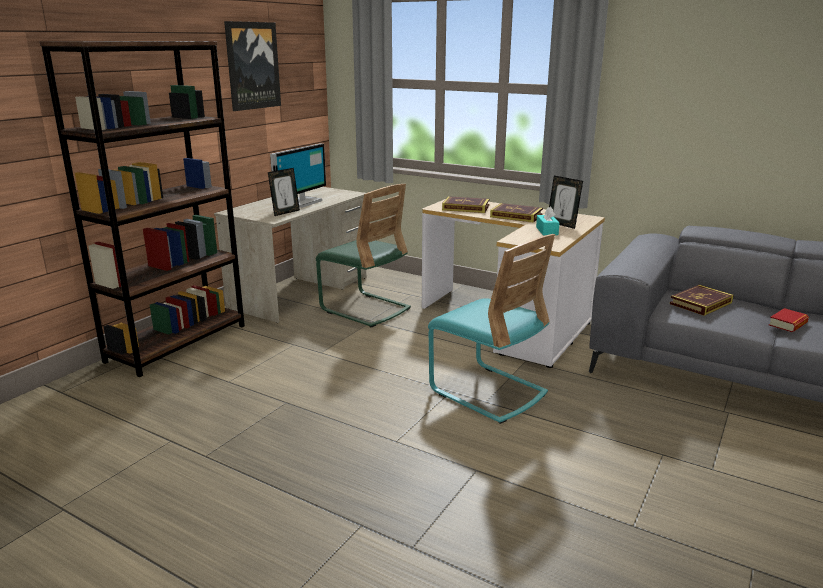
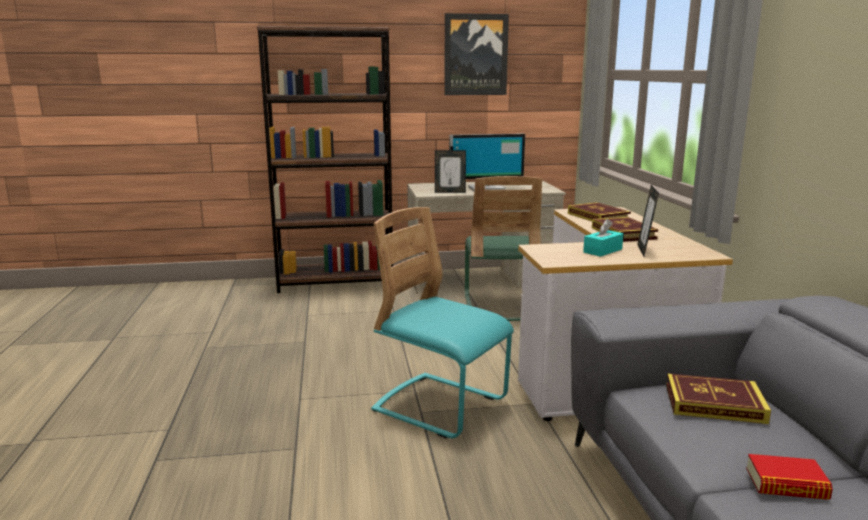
camera: 50 degrees right, 5 degrees down
(487, 392) = (440, 406): turquoise chair -> turquoise chair turned 120 degrees clockwise

